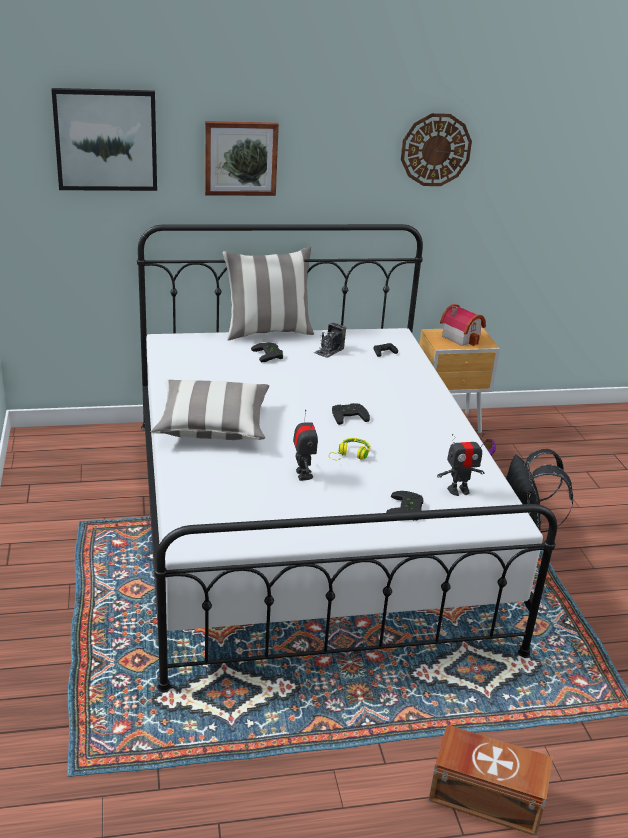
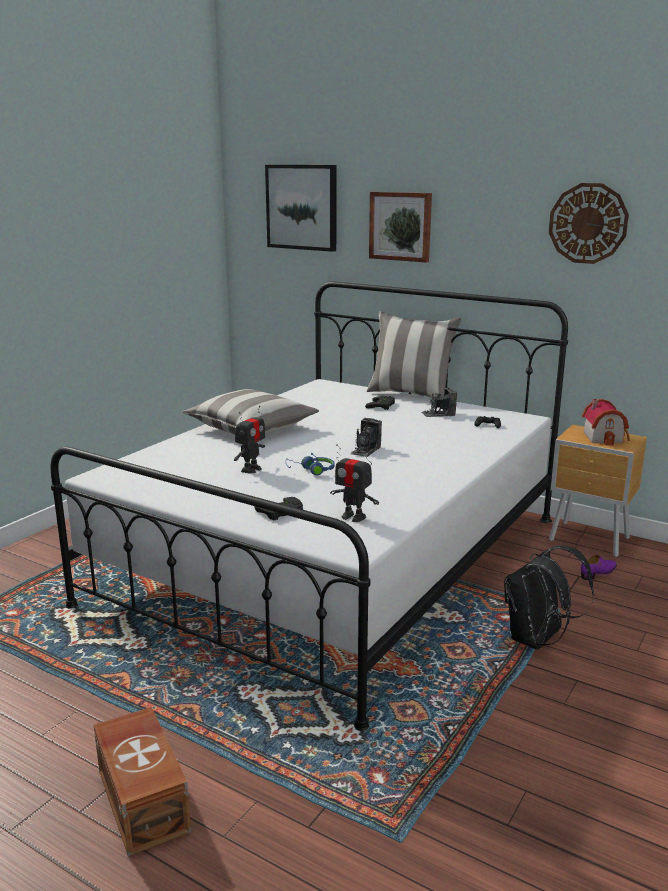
camera: 45 degrees right, 10 degrees down
(348, 415) = (365, 450): black game controller -> camera
(350, 455) = (312, 470): yellow headphones -> blue headphones

